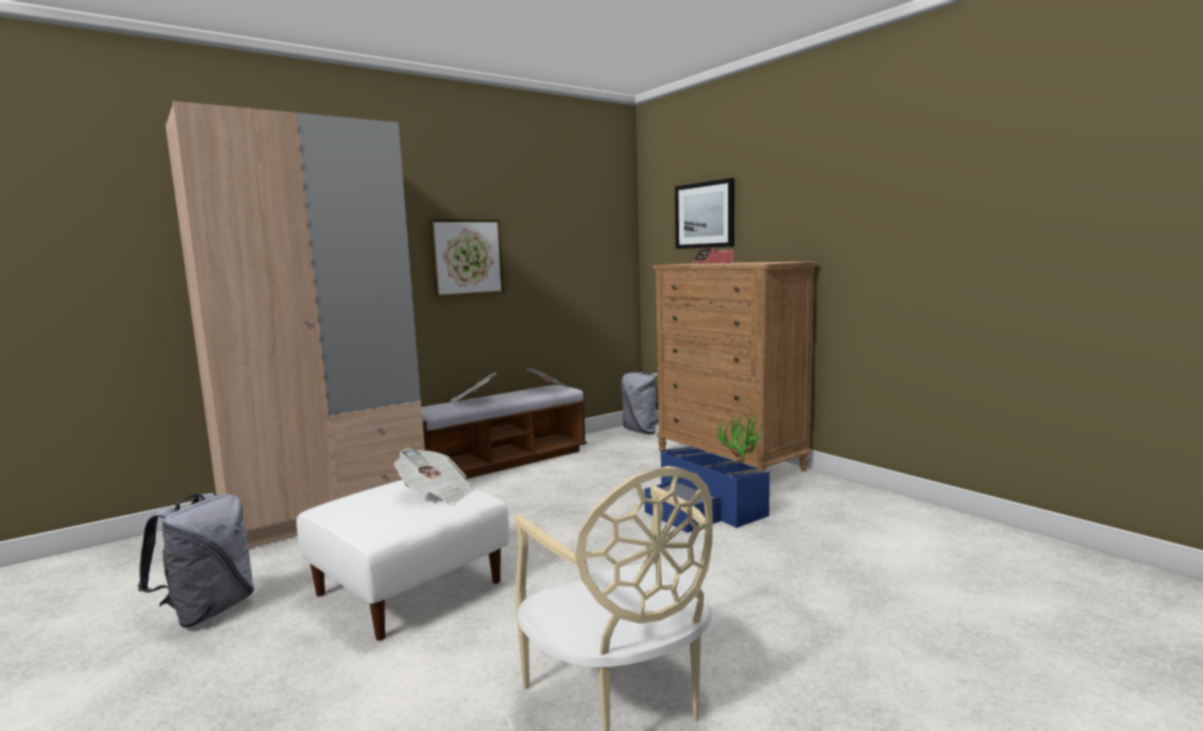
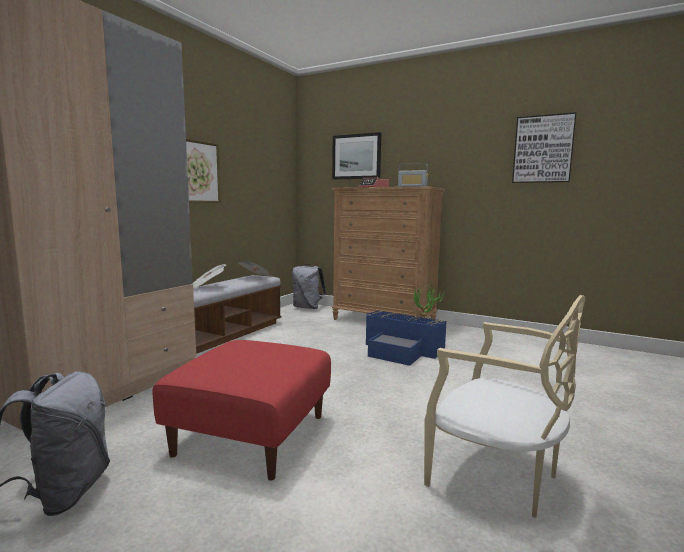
camera: 25 degrees left, 0 degrees up
(409, 587) = (251, 434): white ottoman -> red ottoman
(435, 494) = (271, 352): newspaper -> none
(749, 263) = (412, 186): none -> radio
(964, 193) = (543, 149): none -> picture

